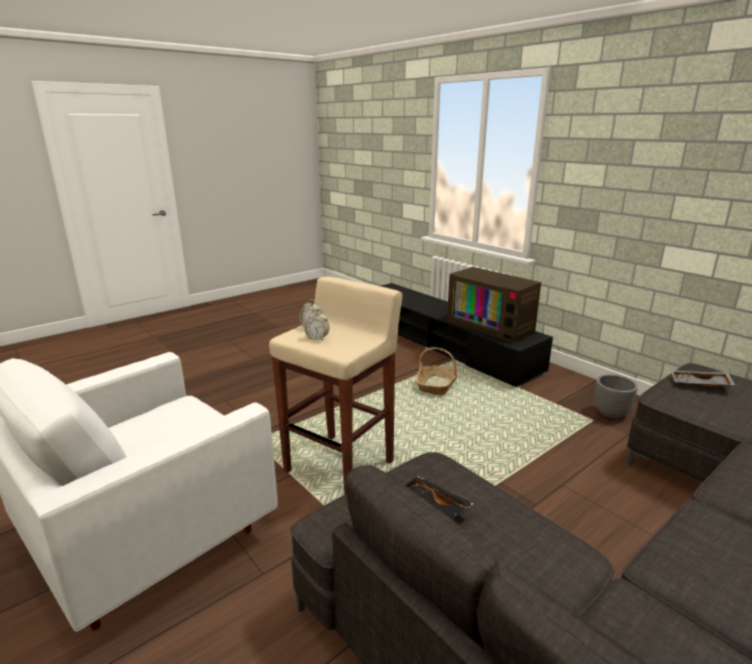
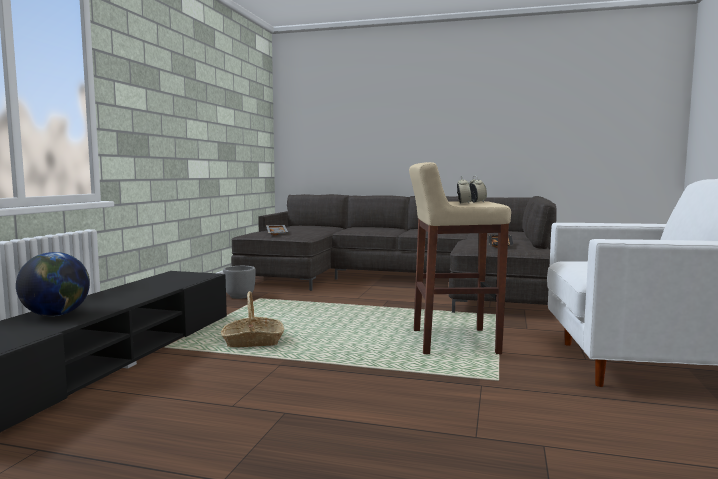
camera: 125 degrees left, 15 degrees down
(428, 303) = (56, 315): none -> globe
(492, 325) = (153, 284): television -> none

